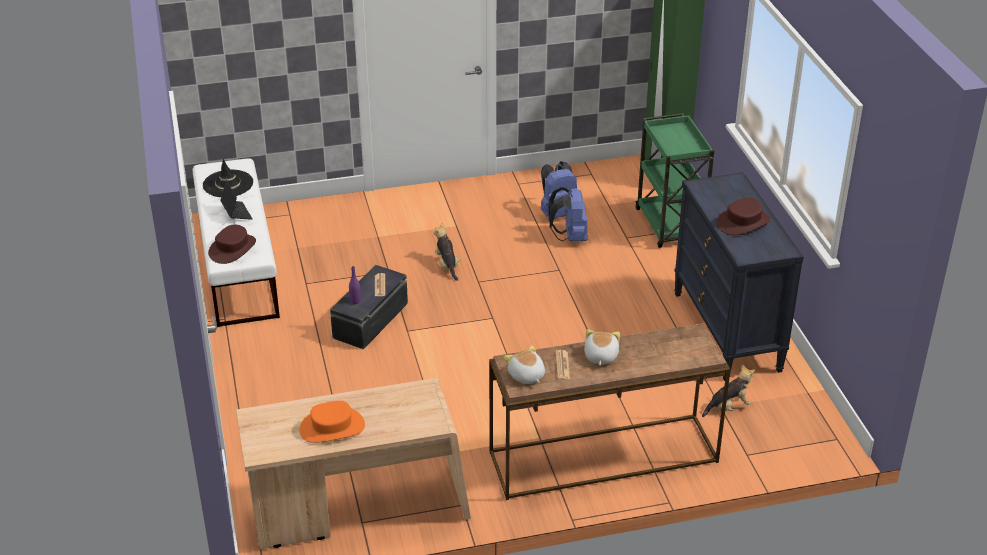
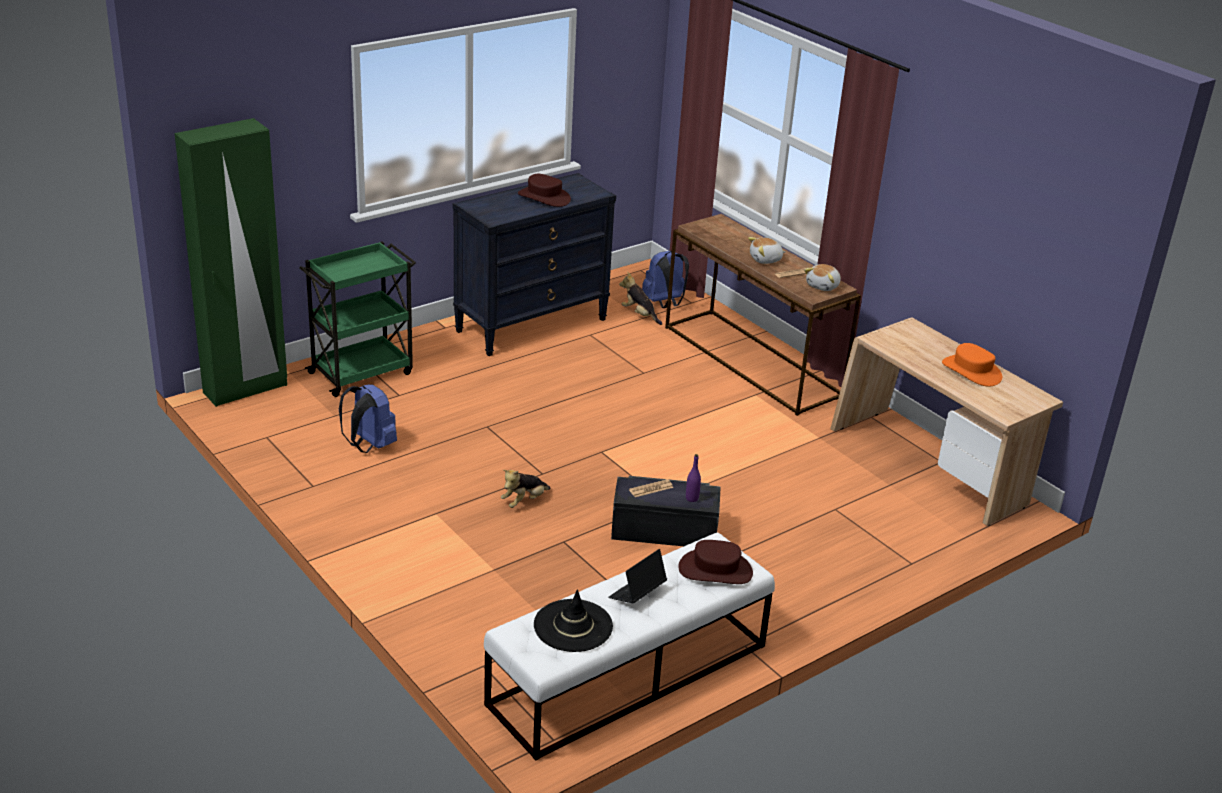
camera: 115 degrees left, 5 degrees down
(570, 237) = (417, 429): blue backpack -> blue backpack (664, 303)

